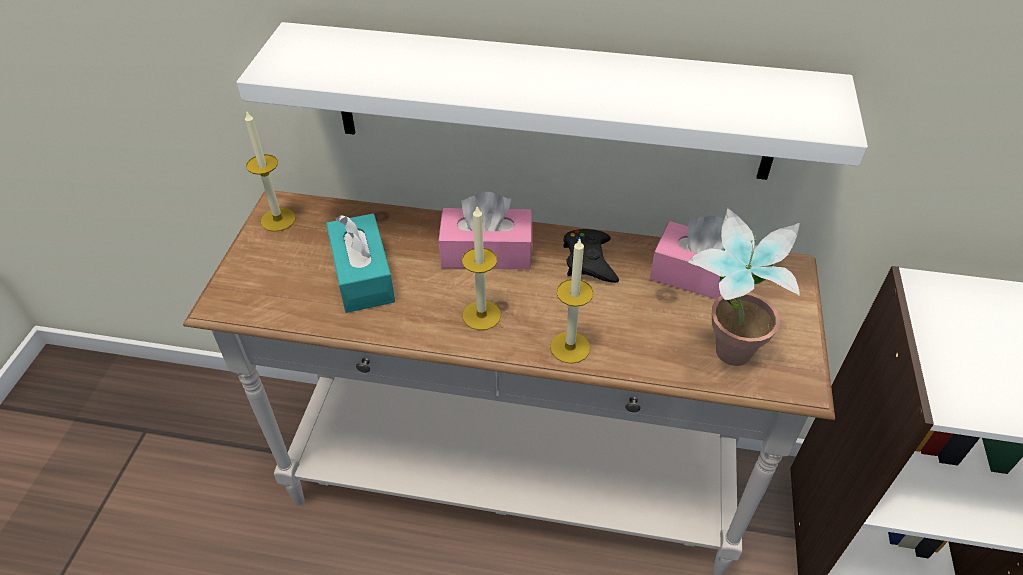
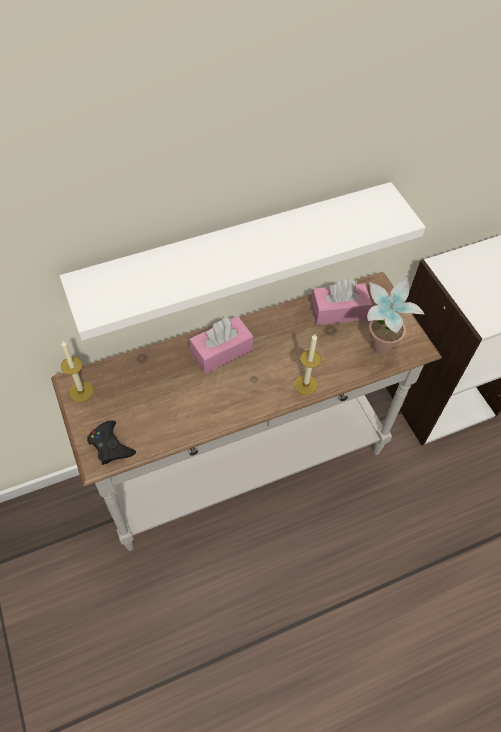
camera: 35 degrees left, 10 degrees up
(363, 276) = (165, 401): turquoise tissue box -> none
(481, 315) = (248, 390): candle -> none
(589, 261) = (279, 329): black game controller -> black game controller (110, 446)

